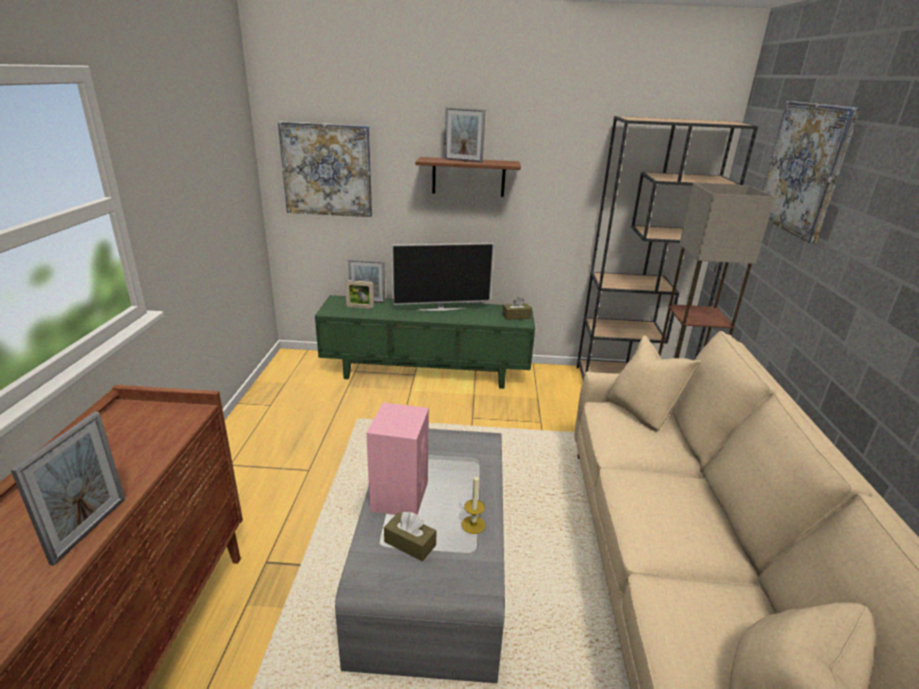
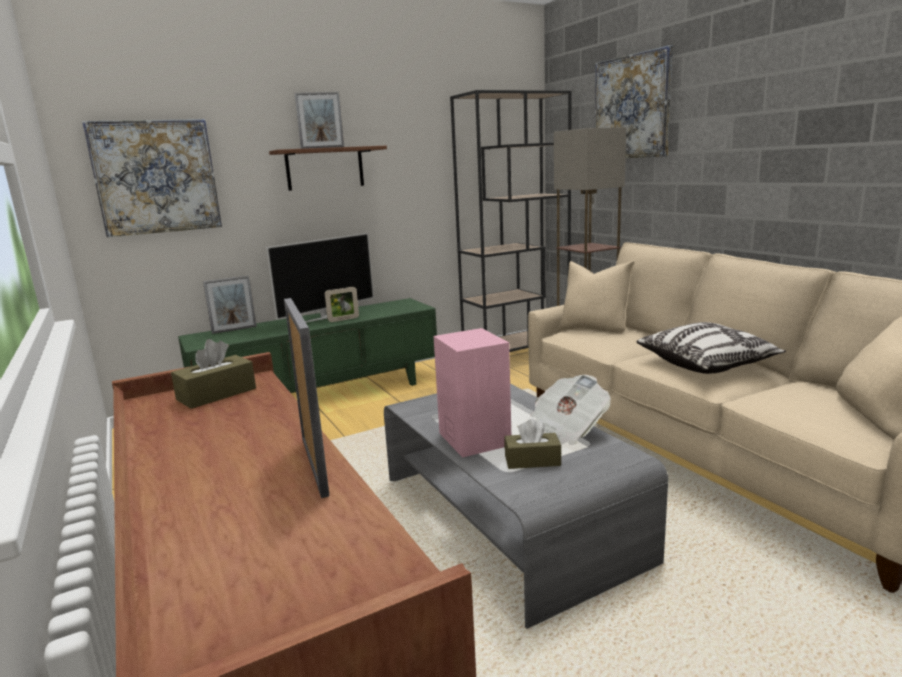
camera: 30 degrees left, 10 degrees down
(360, 307) = (232, 335): picture frame -> picture frame (343, 319)
(473, 525) = (565, 431): candle -> newspaper
(516, 316) = (407, 305): brown tissue box -> brown tissue box (216, 394)
(678, 516) = (706, 364): none -> pillow

